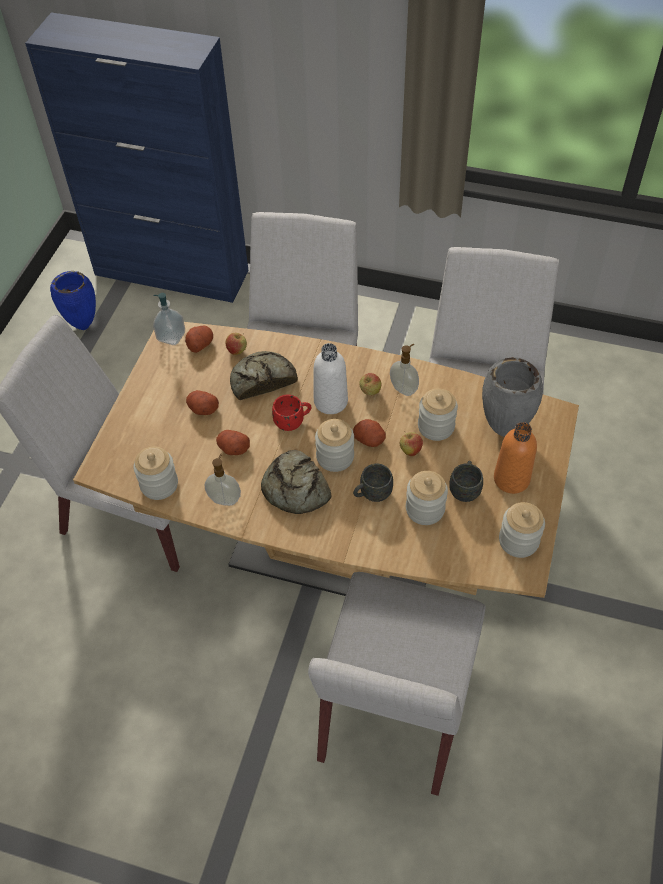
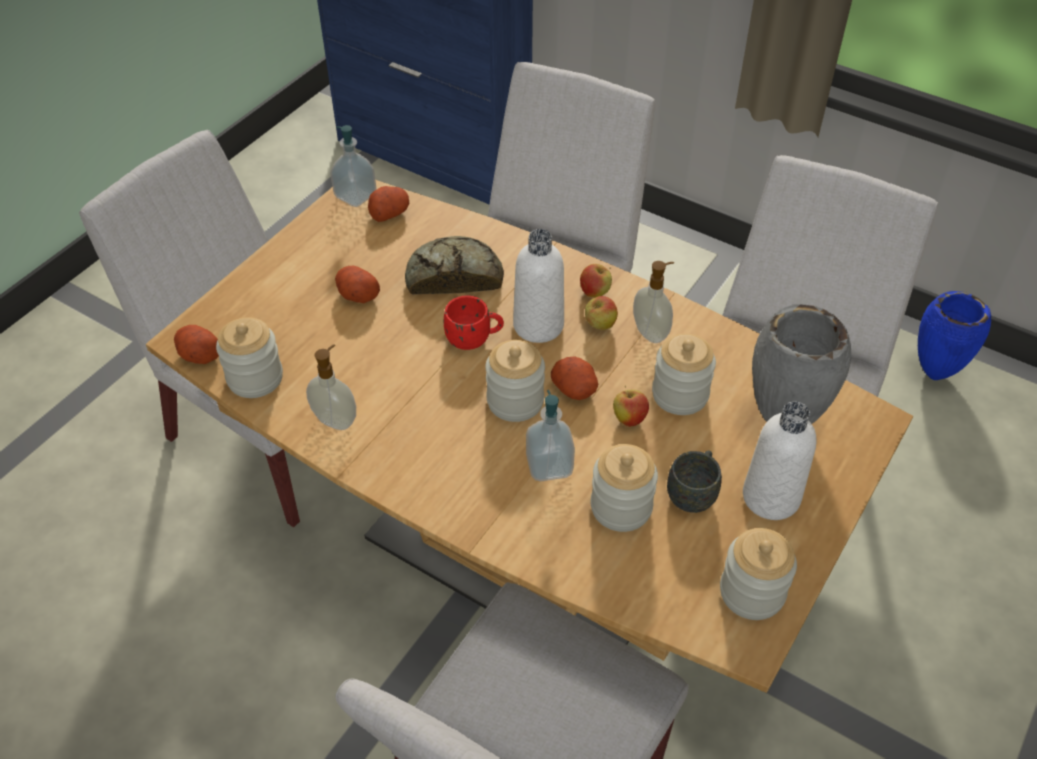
camera: 15 degrees right, 5 degrees down
(84, 325) = (301, 195): blue vase -> blue vase (934, 373)
(233, 448) = (376, 355): potato -> potato (199, 354)
(237, 351) = (435, 232): apple -> apple (595, 293)
(295, 488) = (440, 430): bread -> none
(372, 494) = (549, 465): grey mug -> soap dispenser
(511, 479) = (771, 497): orange bottle -> white bottle

